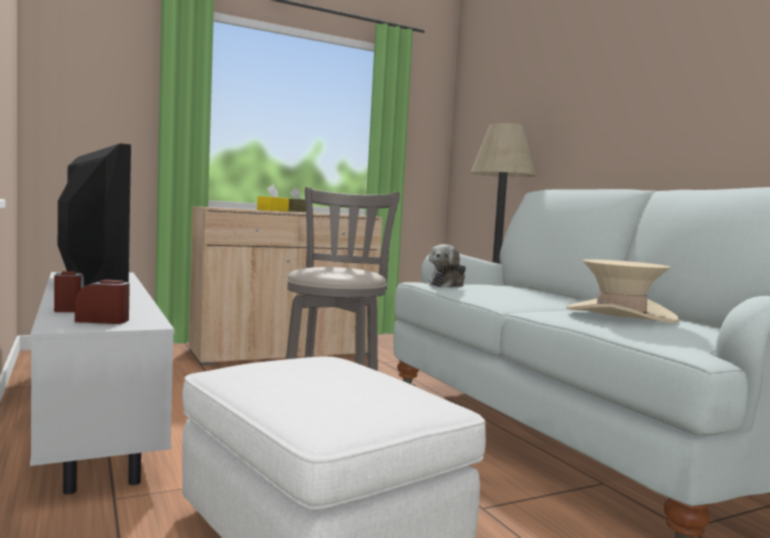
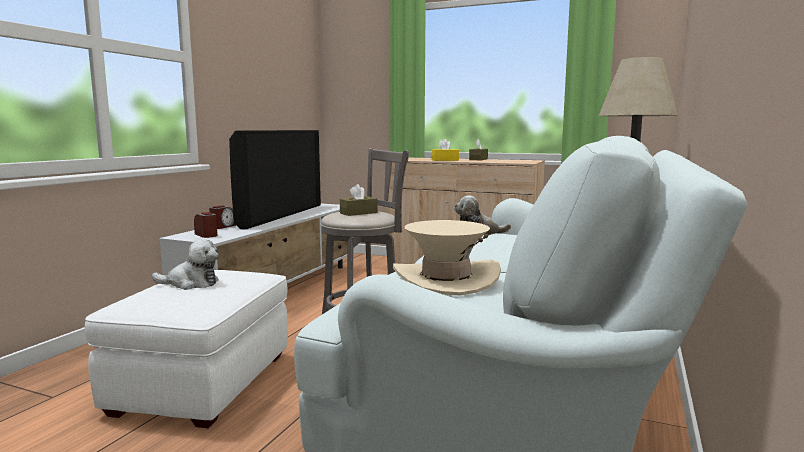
camera: 50 degrees right, 5 degrees up
(308, 381) = (191, 283): none -> plush toy
(337, 269) = (358, 213): none -> brown tissue box

